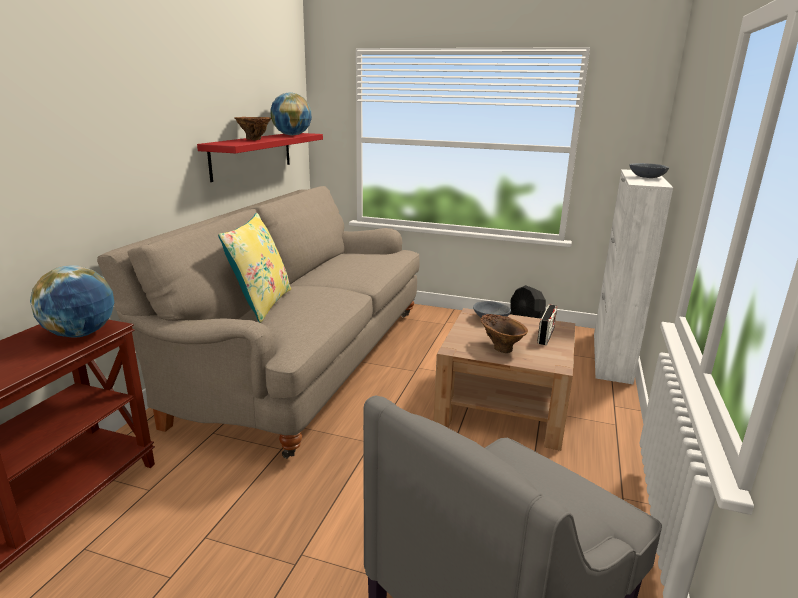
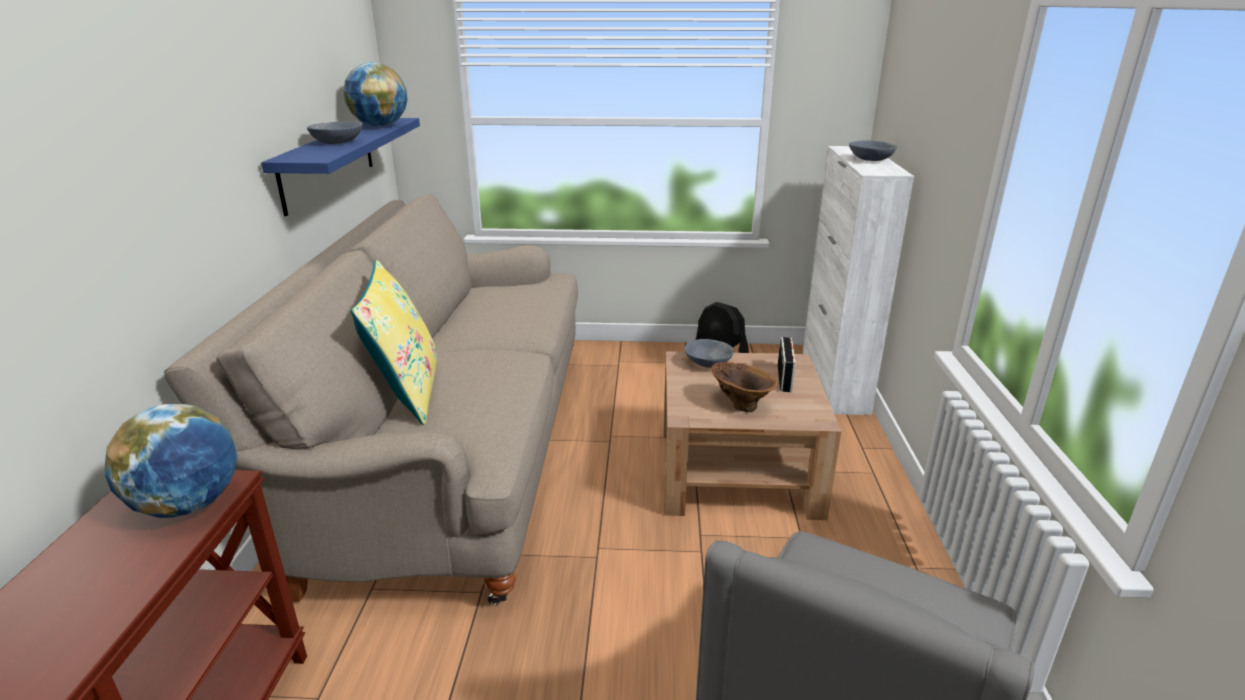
camera: 15 degrees left, 5 degrees up
(252, 155) = (328, 162): red shelf -> blue shelf
(254, 139) = (337, 143): brown vase -> grey bowl

